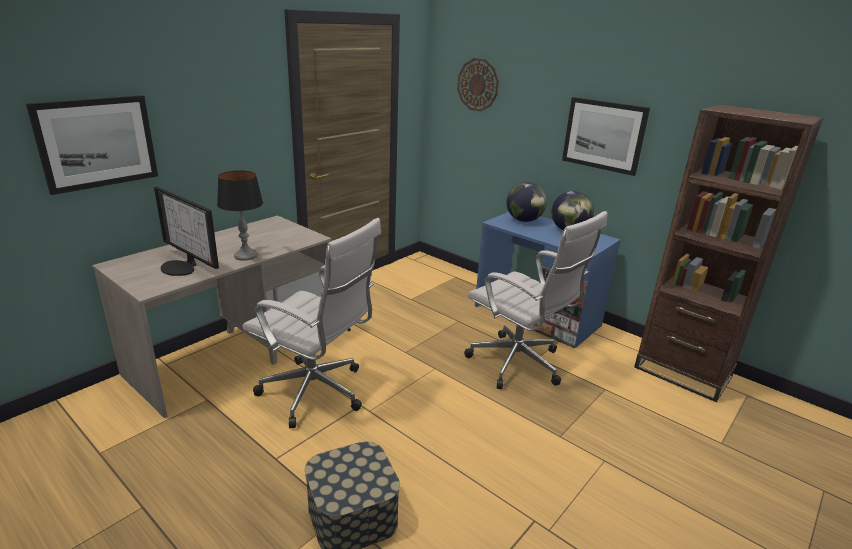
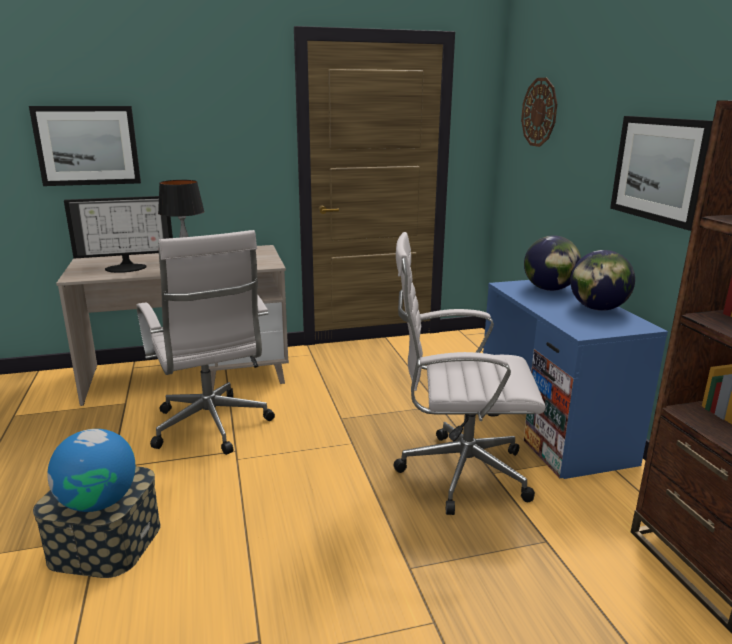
camera: 35 degrees right, 5 degrees down
(182, 267) = (126, 267): monitor -> monitor turned 90 degrees counterclockwise
(366, 482) = (98, 502): none -> globe
(519, 365) = (457, 473): white office chair -> white office chair turned 105 degrees clockwise

